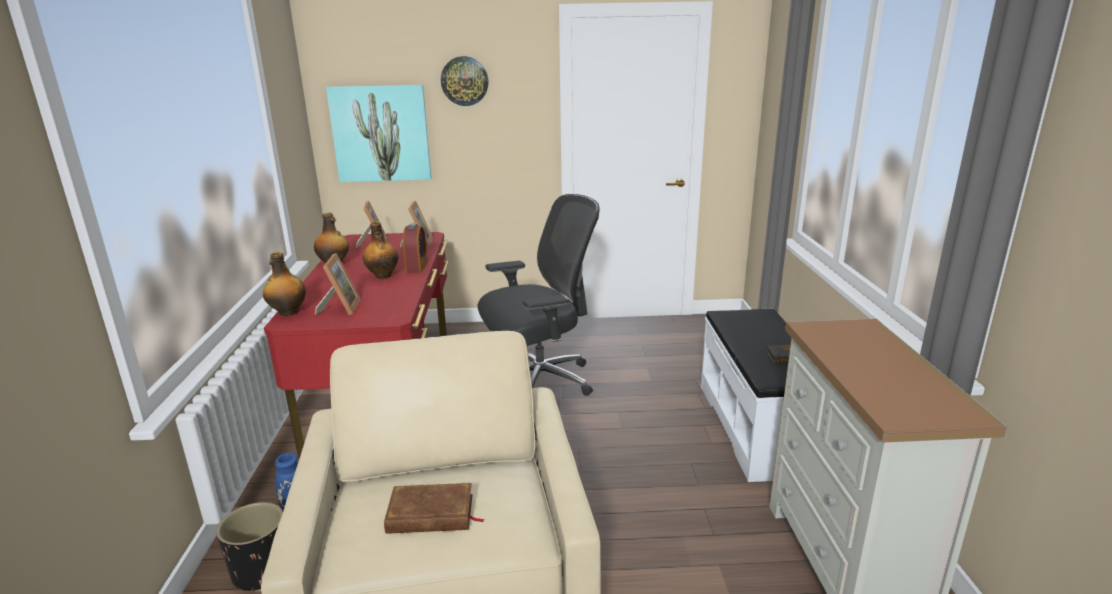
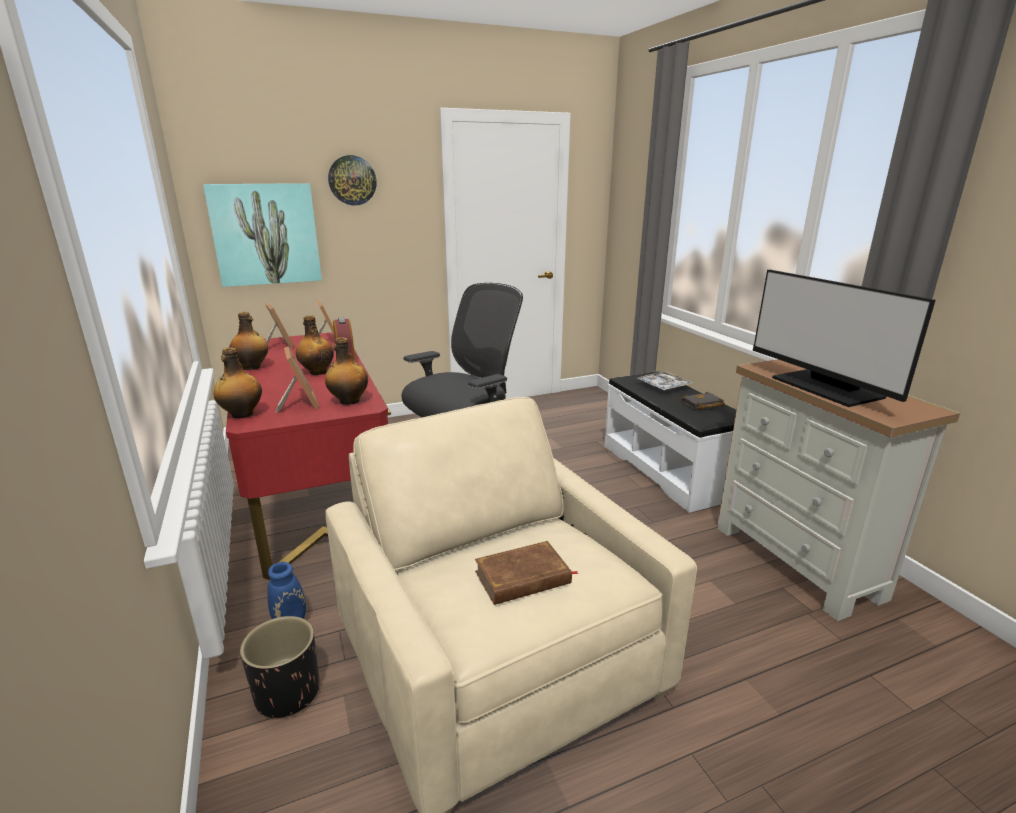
camera: 20 degrees left, 0 degrees up
(383, 310) = (349, 401): none -> bottle
(762, 328) = (663, 386): none -> tray
(860, 366) = (824, 388): none -> monitor

